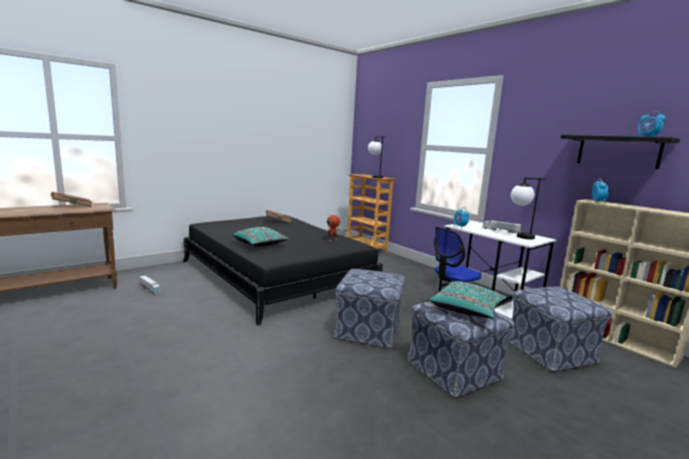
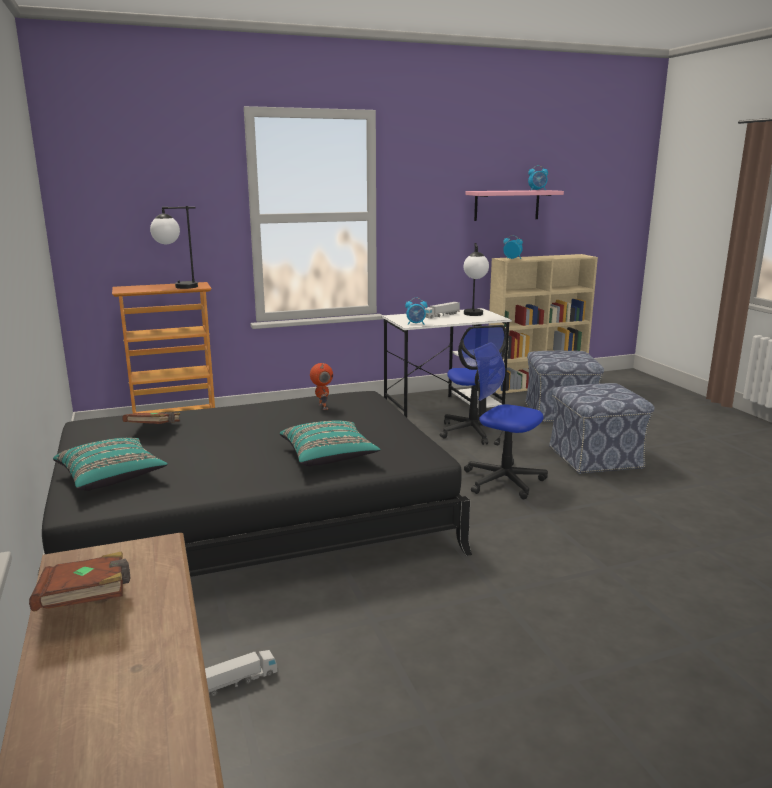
camera: 70 degrees left, 5 degrees up
(369, 331) = (503, 480): ottoman -> office chair
(467, 310) = (606, 391): turquoise pillow -> turquoise pillow (112, 478)
(618, 151) = (507, 205): black shelf -> pink shelf

